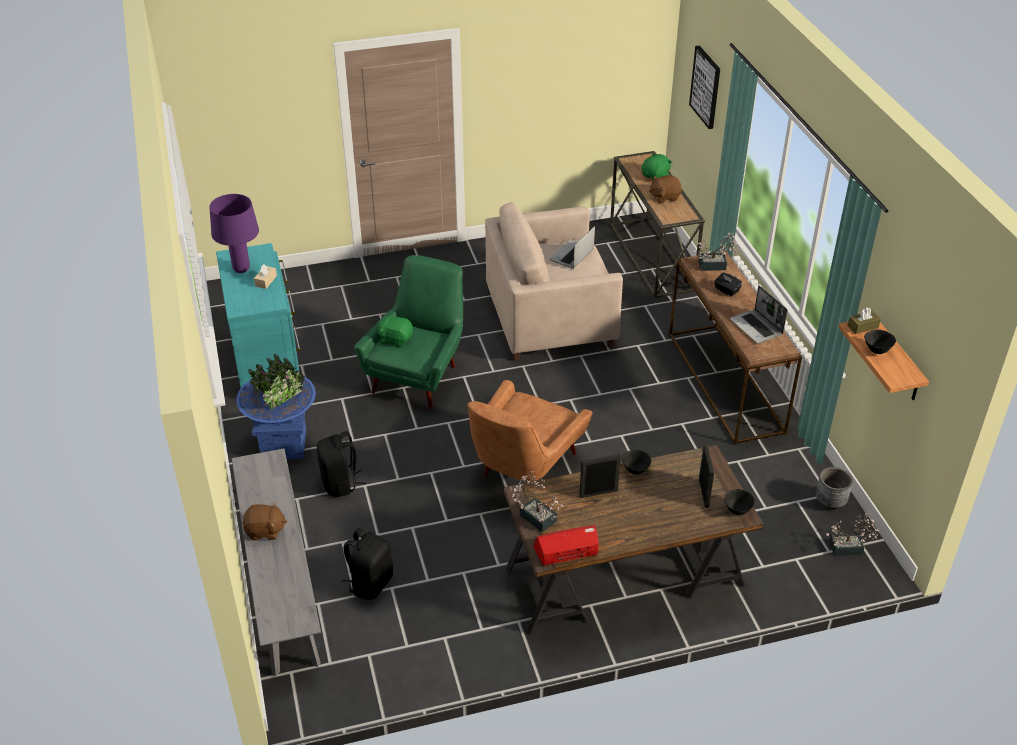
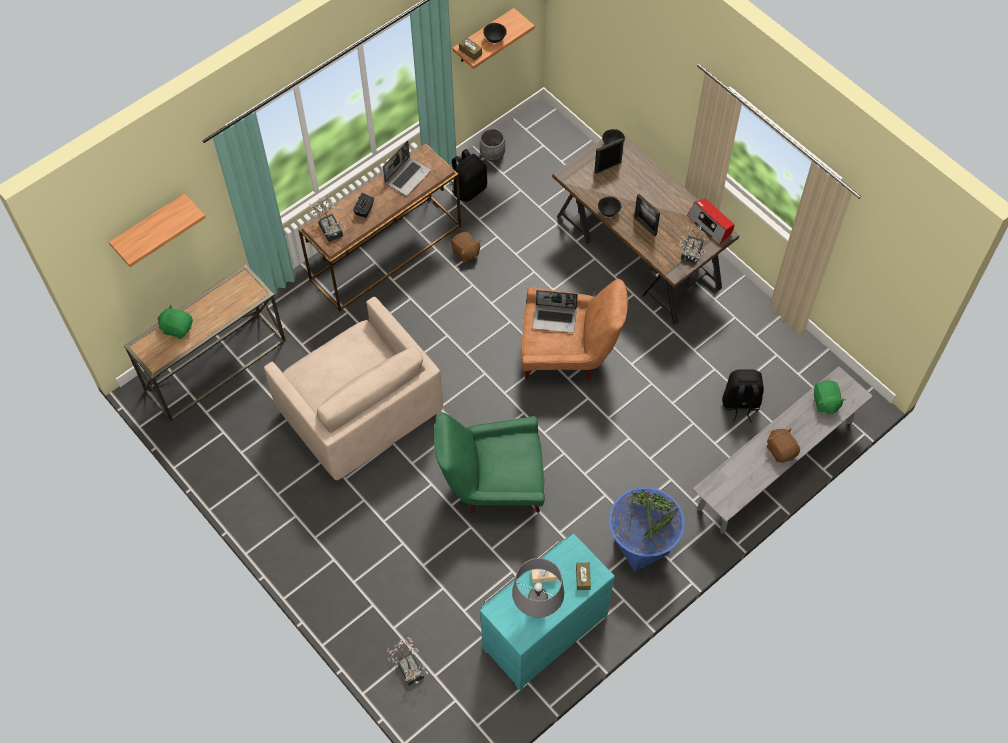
camera: 115 degrees left, 20 degrees up
(241, 269) = (537, 610): purple table lamp -> grey table lamp
(243, 300) = (583, 578): none -> brown tissue box
(340, 483) = (658, 477): black backpack -> black backpack (469, 189)
(396, 339) = (509, 476): green plush toy -> green plush toy (825, 402)
(572, 256) = (327, 370): laptop -> laptop (555, 318)
(664, 197) = (216, 308): brown plush toy -> brown plush toy (465, 252)
(706, 87) = (150, 226): picture -> shelf
(849, 548) = (533, 134): potted plant -> potted plant (409, 667)

